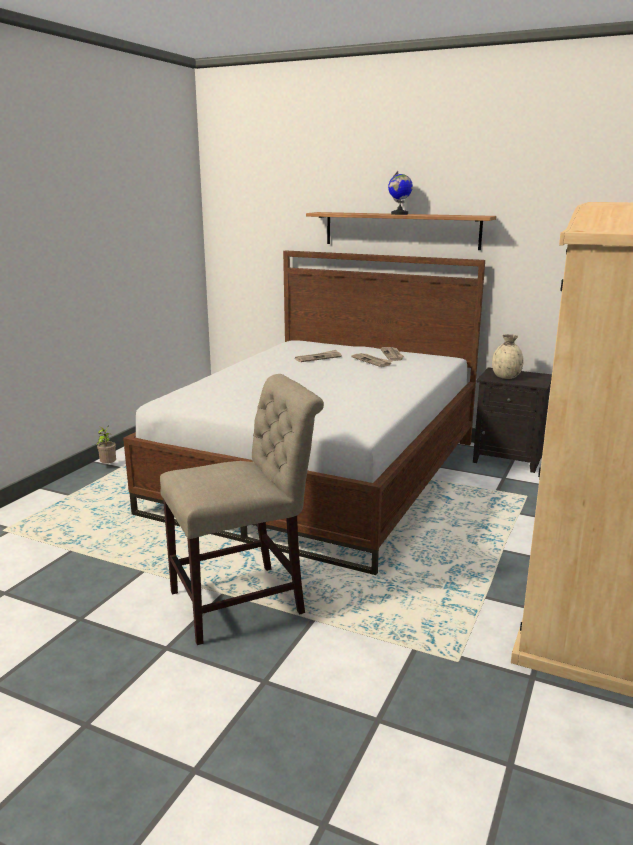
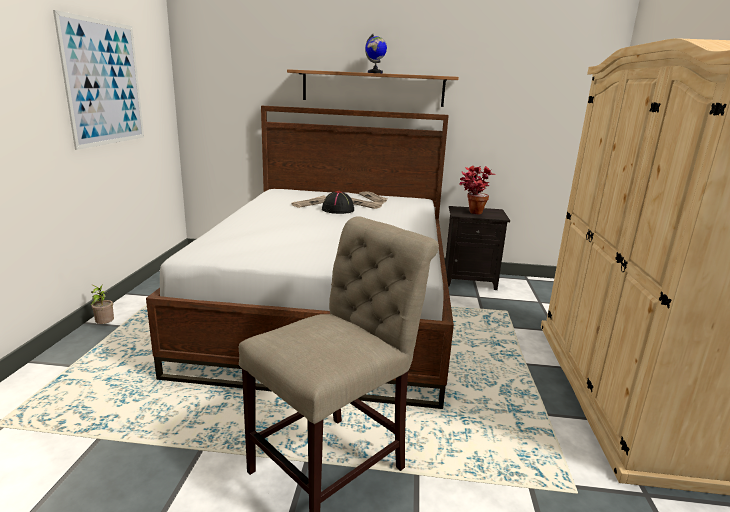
camera: 20 degrees left, 0 degrees up
(125, 237) = (104, 83): none -> picture
(339, 367) = (338, 210): none -> black hat
(506, 377) = (471, 213): beige vase -> potted plant

